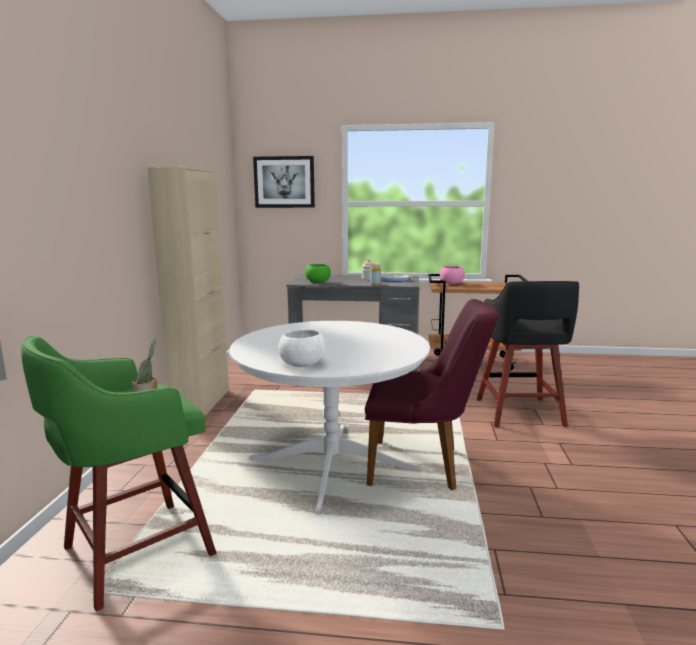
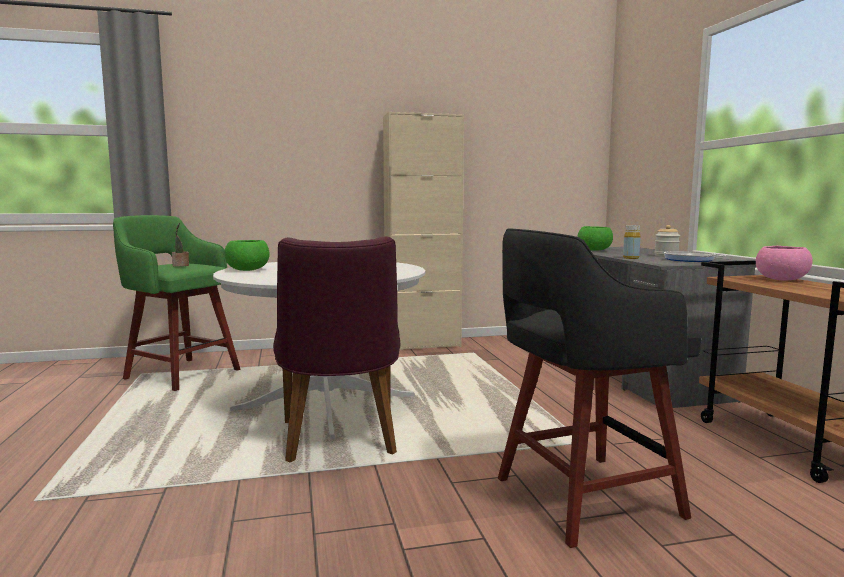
camera: 70 degrees right, 5 degrees down
(284, 182) = (645, 125): picture -> none
(302, 364) = (248, 270): white bowl -> green bowl

